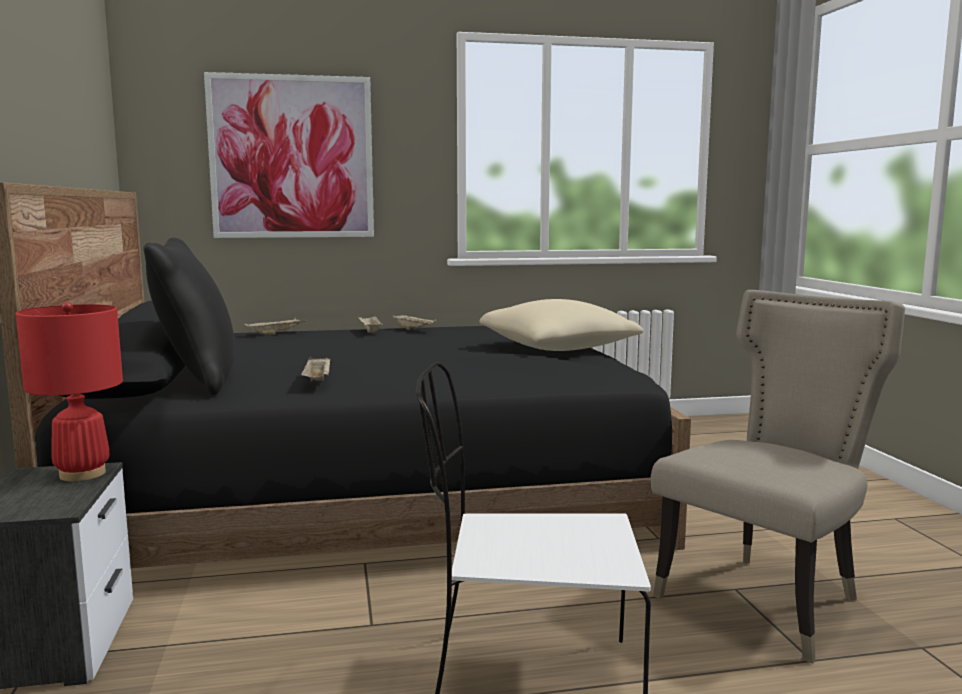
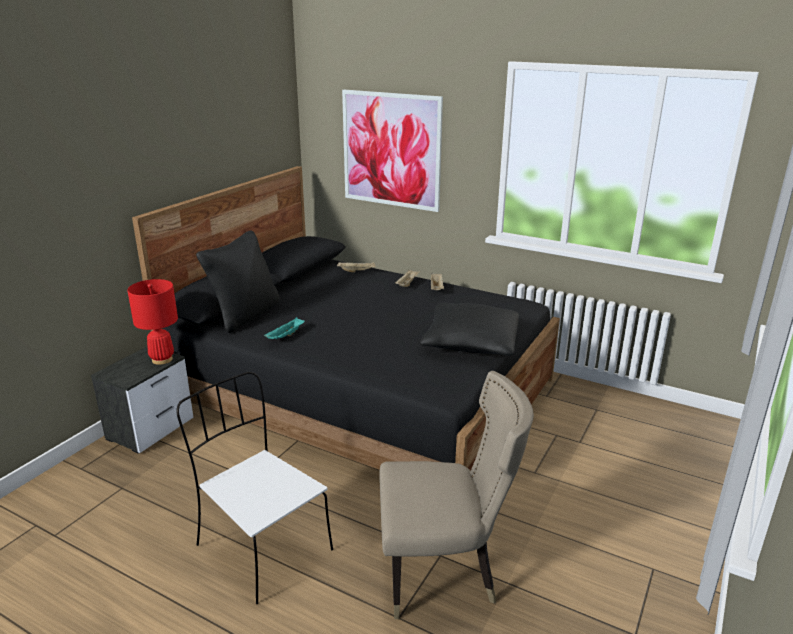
camera: 40 degrees right, 15 degrees up
(318, 382) = (285, 336): beige tray -> turquoise tray
(557, 348) = (471, 343): beige pillow -> black pillow

